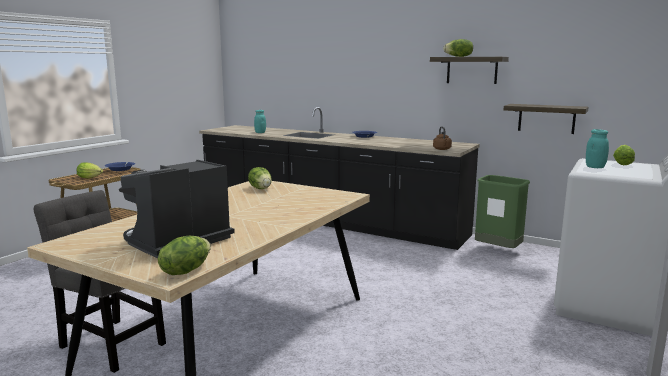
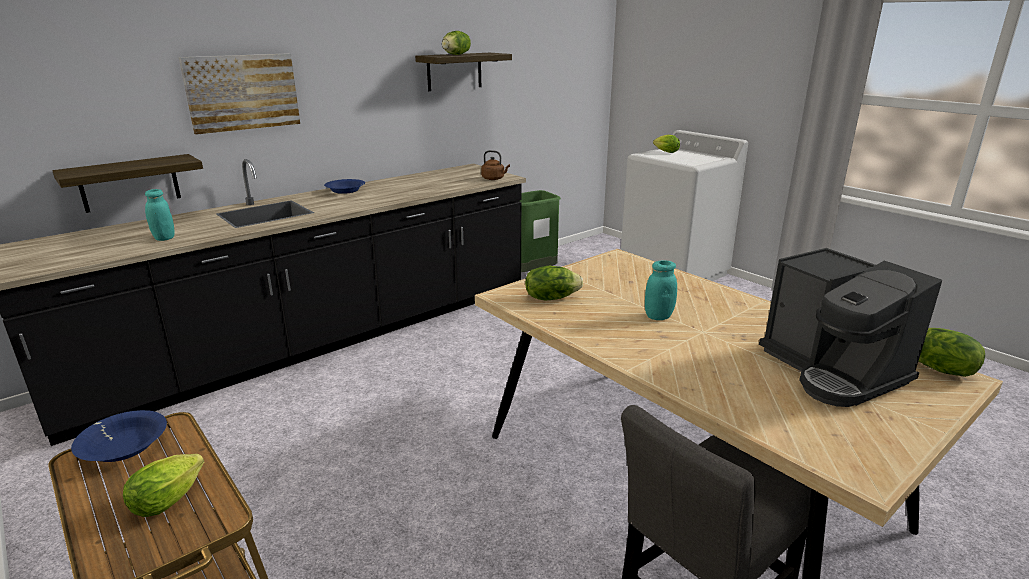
camera: 70 degrees left, 10 degrees up
(332, 73) = (242, 92): none -> picture
(546, 118) = (526, 121): shelf -> shelf (129, 183)
(595, 167) = (676, 159): turquoise jar -> turquoise jar (658, 316)

